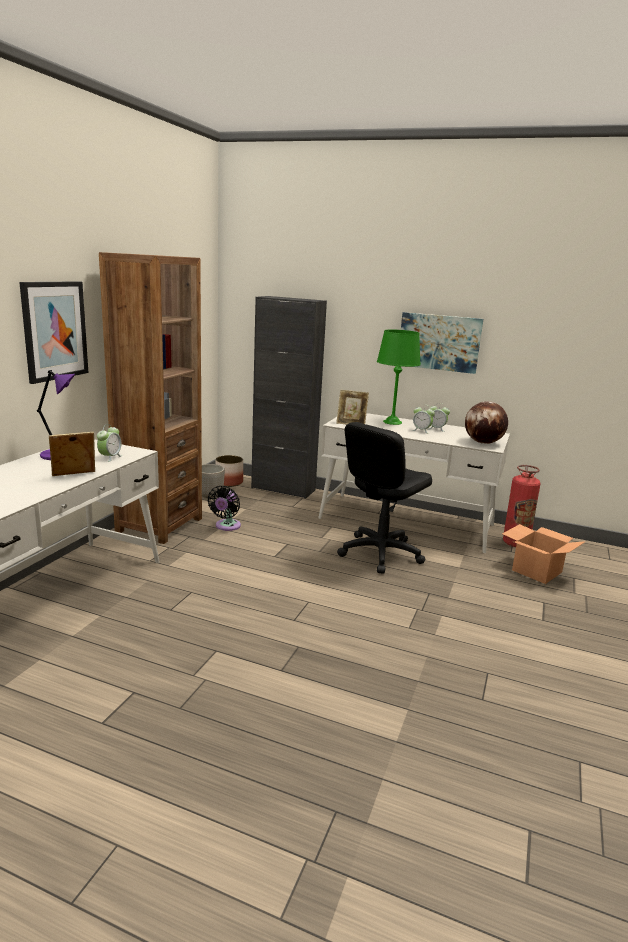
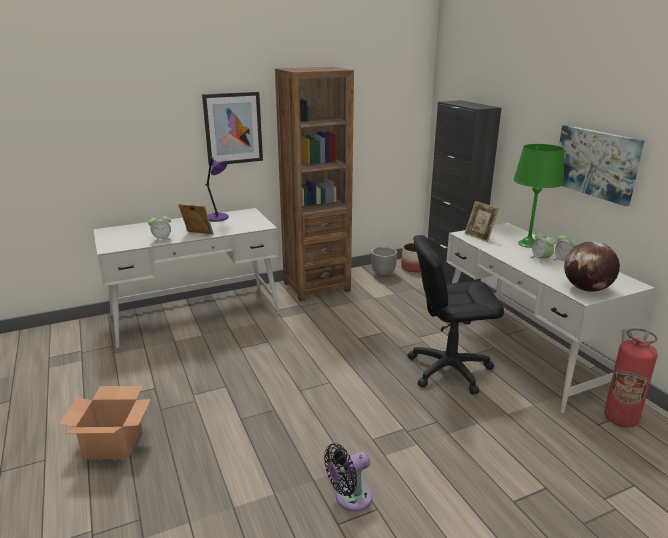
camera: 45 degrees right, 5 degrees up
(110, 457) = (240, 226): alarm clock -> alarm clock (162, 239)
(226, 526) = (359, 303): black fan -> black fan (350, 498)
(537, 571) = (594, 457): cardboard box -> cardboard box (112, 444)

